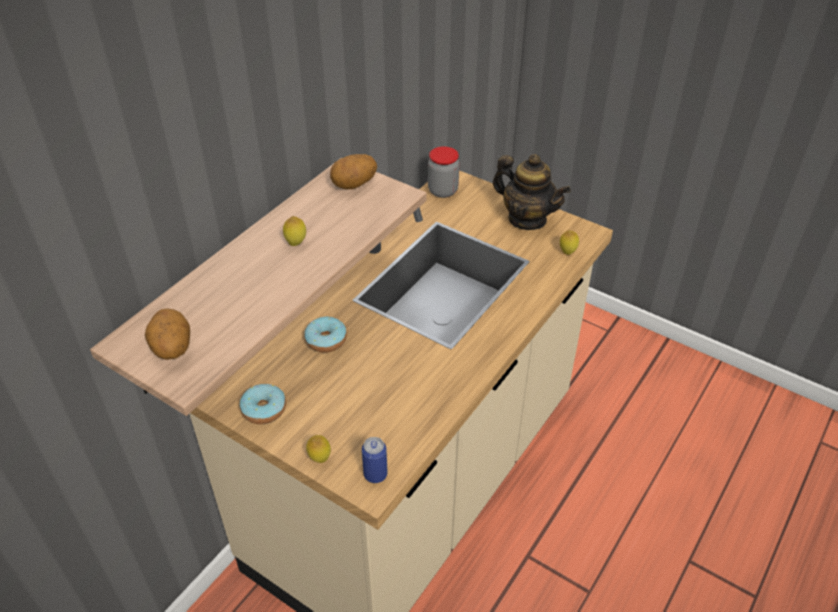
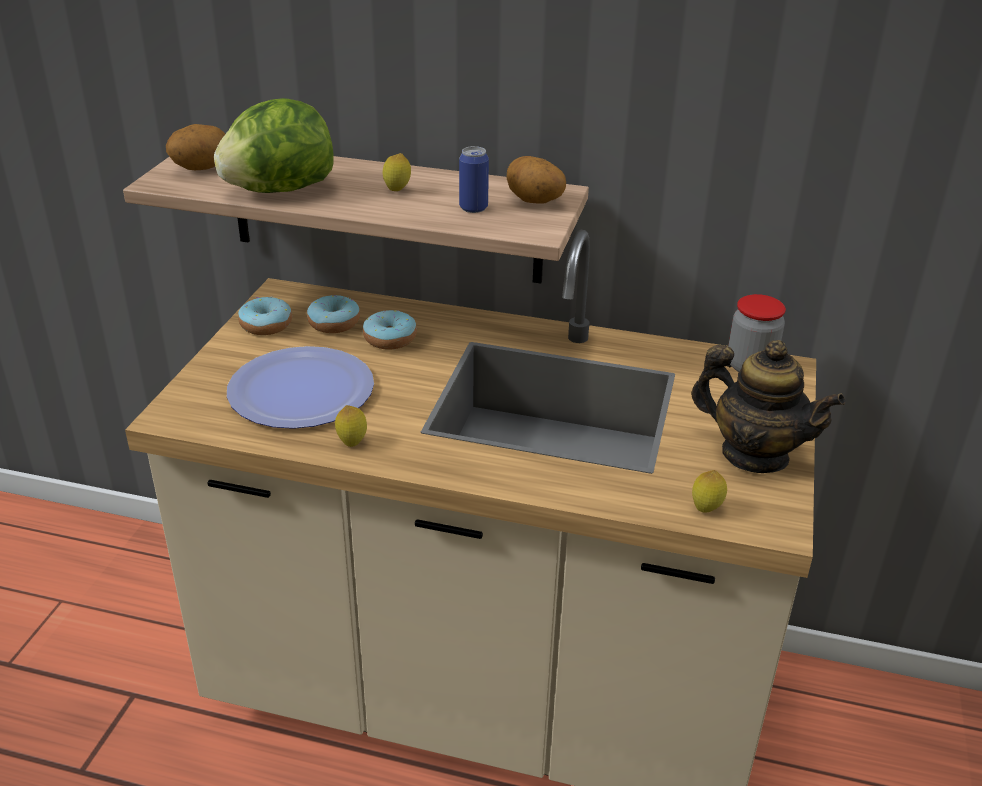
camera: 70 degrees right, 10 degrees down
(254, 306) = (279, 190): none -> lettuce
(285, 367) = (334, 323): none -> donut
(320, 458) = (204, 374): lemon -> lemon (352, 443)
(372, 402) = (300, 390): none -> plate
(375, 474) = (188, 415): can -> can (473, 208)
(527, 219) = (754, 454): teapot -> teapot turned 75 degrees counterclockwise

